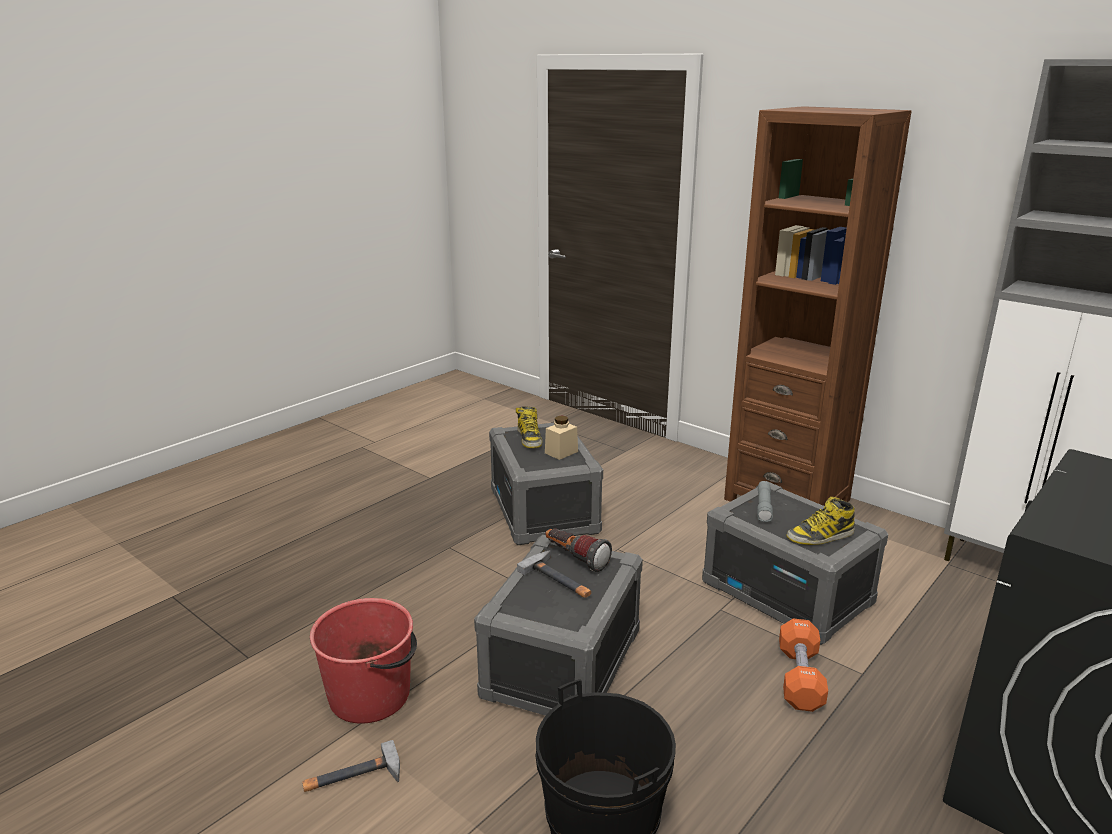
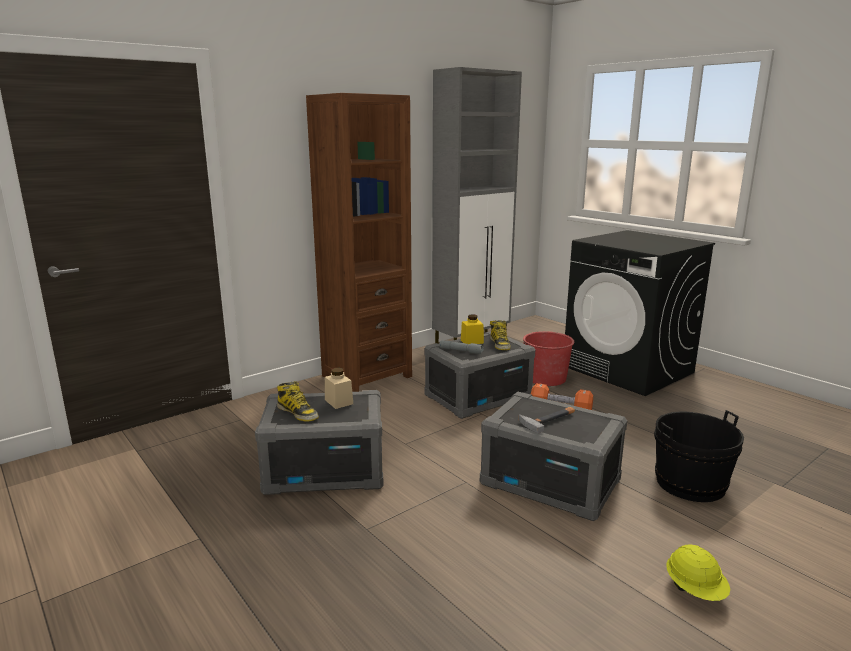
camera: 80 degrees left, 5 degrees down
(352, 777) = (695, 590): hammer -> yellow hard hat
(371, 695) = (597, 581): red bucket -> red bucket (545, 378)
(529, 438) = (298, 413): boot -> boot turned 45 degrees clockwise
(575, 559) = (520, 412): flashlight -> none
(812, 513) = (472, 341): none -> yellow jar

